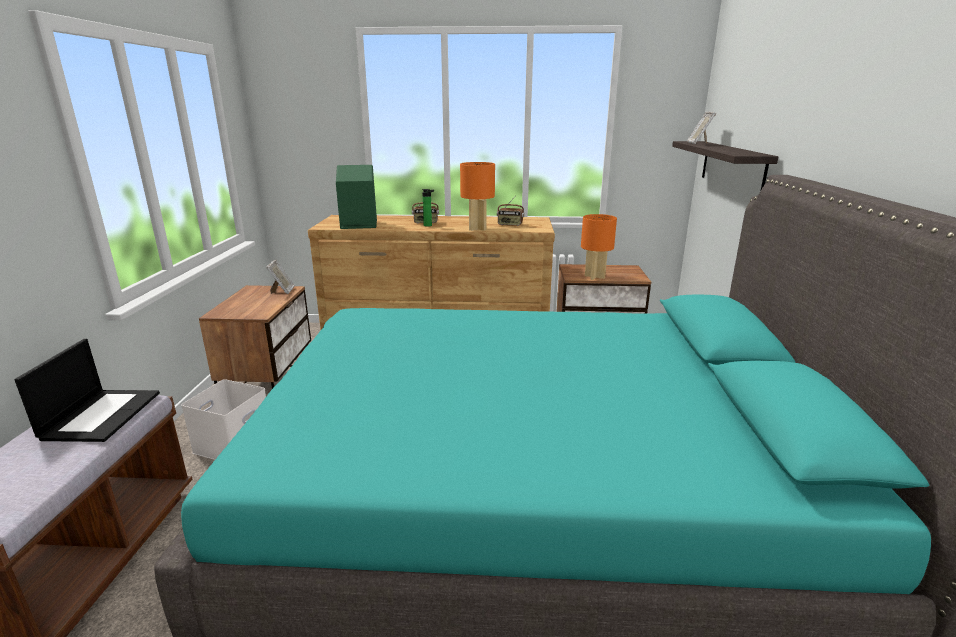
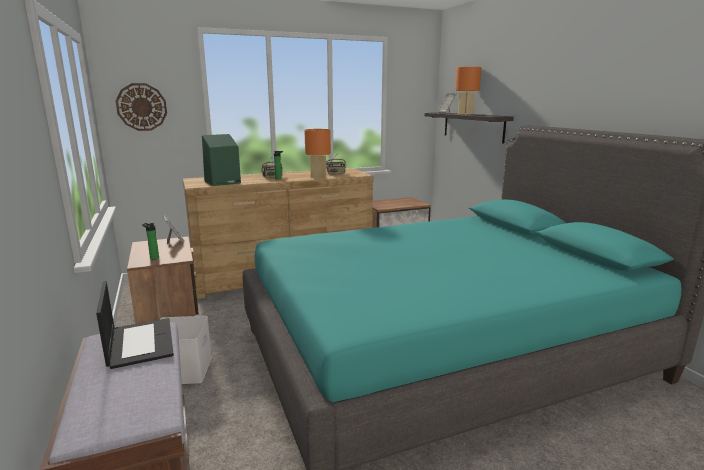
camera: 25 degrees left, 5 degrees down
(236, 309) = (153, 258): none -> bottle
(295, 128) = (142, 107): none -> wall clock
(594, 277) = (394, 206): orange table lamp -> orange table lamp (465, 114)

